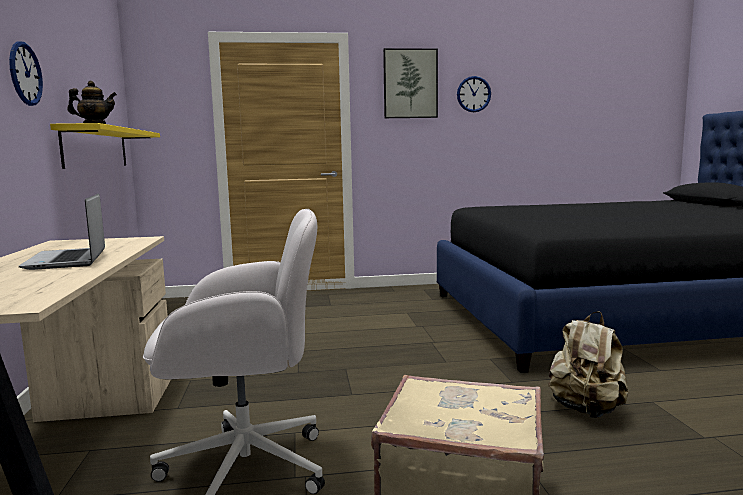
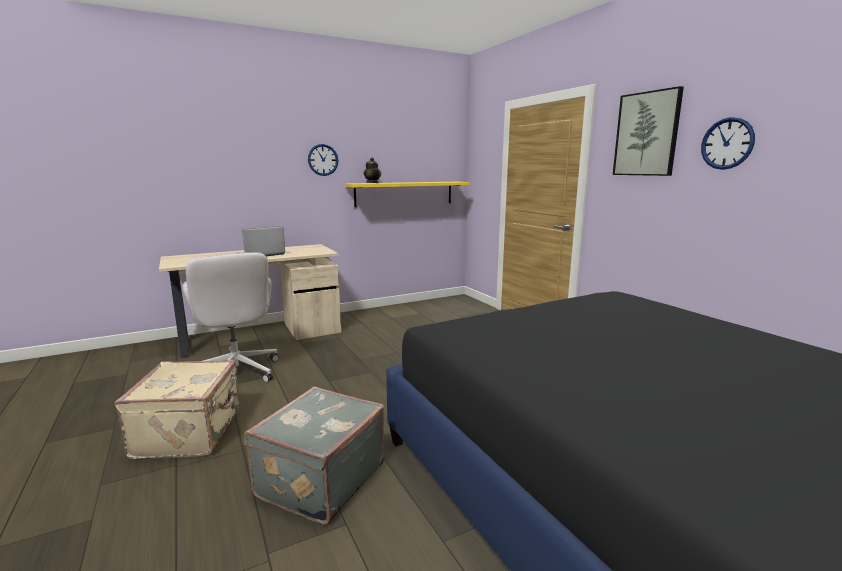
camera: 70 degrees right, 5 degrees up
(586, 410) = (319, 479): beige backpack -> grey suitcase

